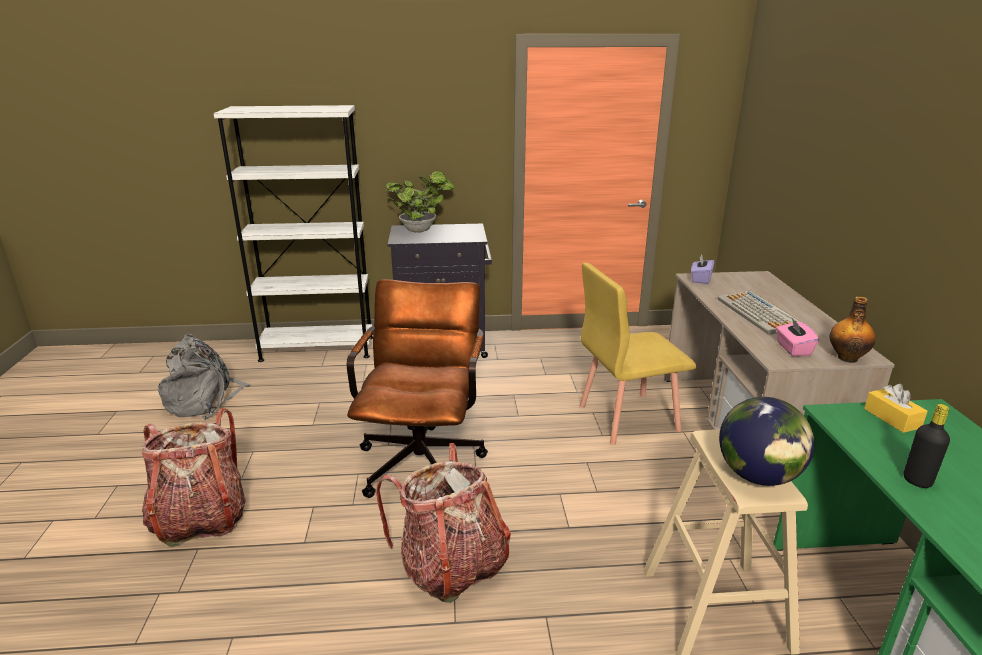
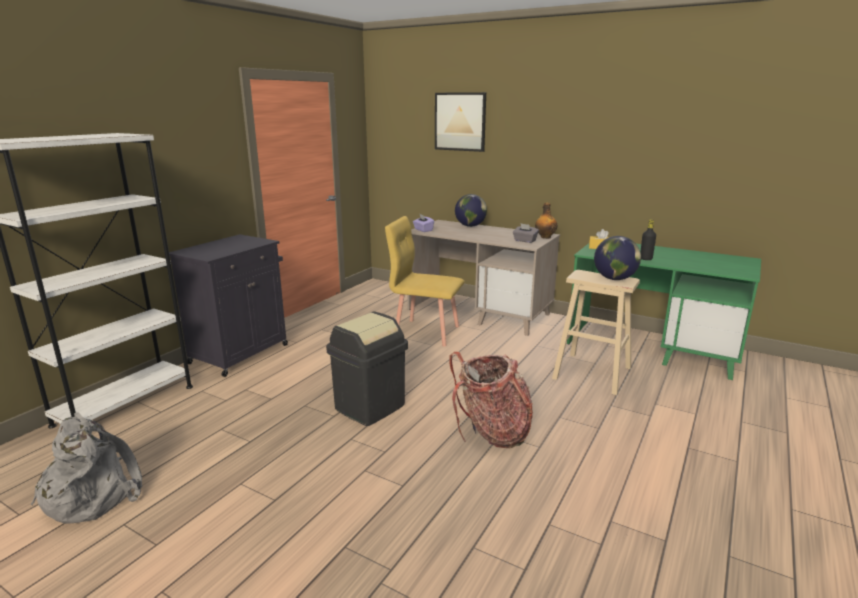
camera: 55 degrees left, 5 degrees down
(200, 518) = (303, 536): backpack -> none
(421, 230) = (205, 248): potted plant -> none
(423, 457) = (369, 407): brown office chair -> black trash can
(627, 418) = (426, 332): yellow chair -> yellow chair turned 90 degrees clockwise
(759, 314) = (482, 234): keyboard -> none
(783, 296) = (470, 226): none -> globe
(793, 349) = (524, 240): pink tissue box -> grey tissue box
(824, 122) = (460, 121): none -> picture

